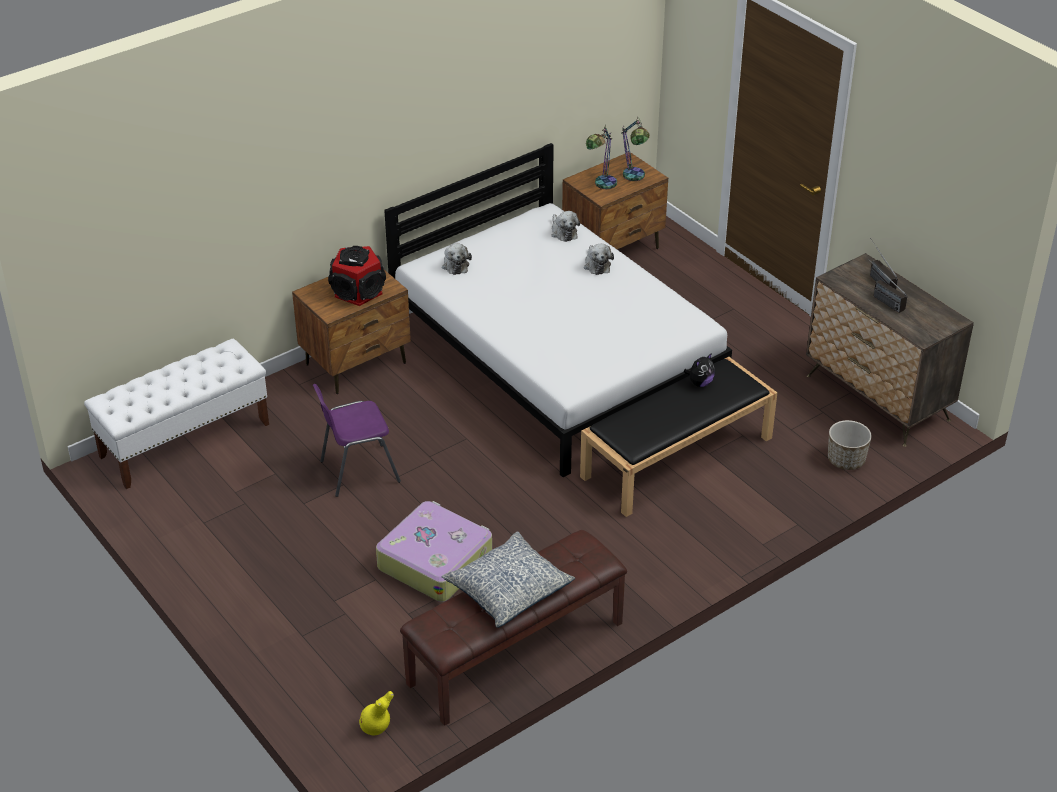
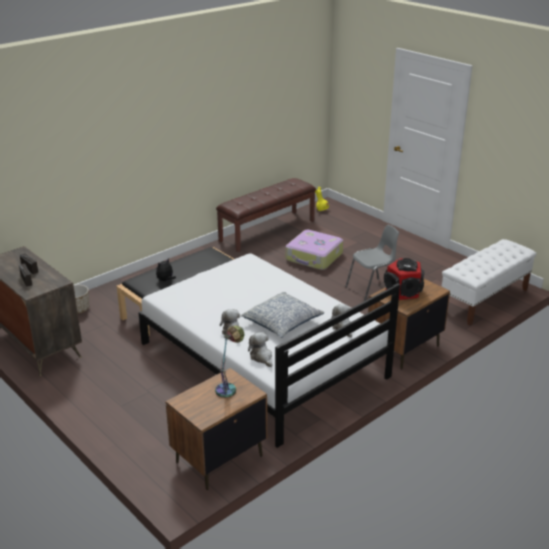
camera: 175 degrees right, 10 degrees down
(357, 471) = (372, 290): purple chair -> grey chair
(508, 589) = (270, 194): pillow -> pillow (282, 322)
(634, 179) = (198, 397): table lamp -> none

